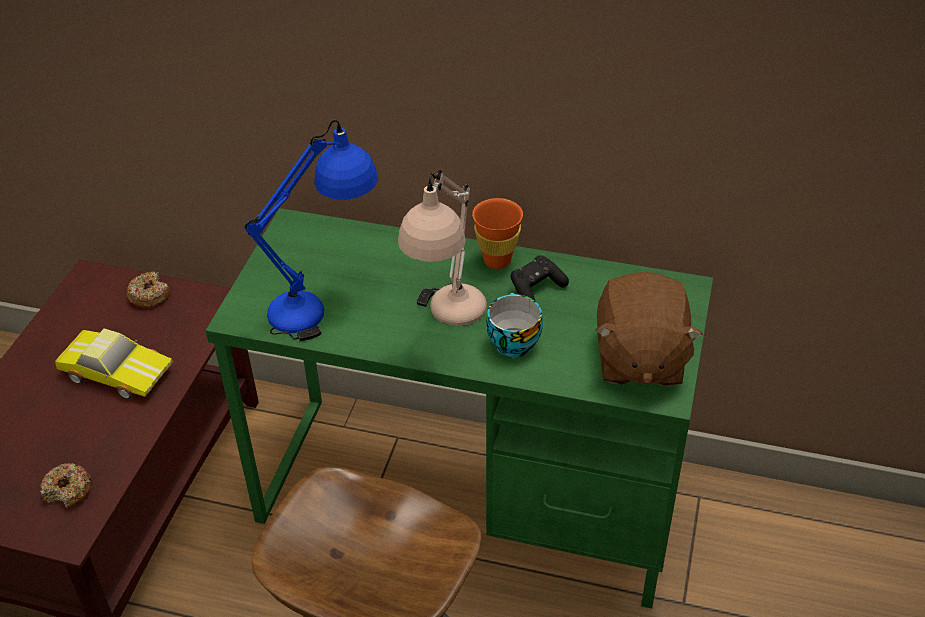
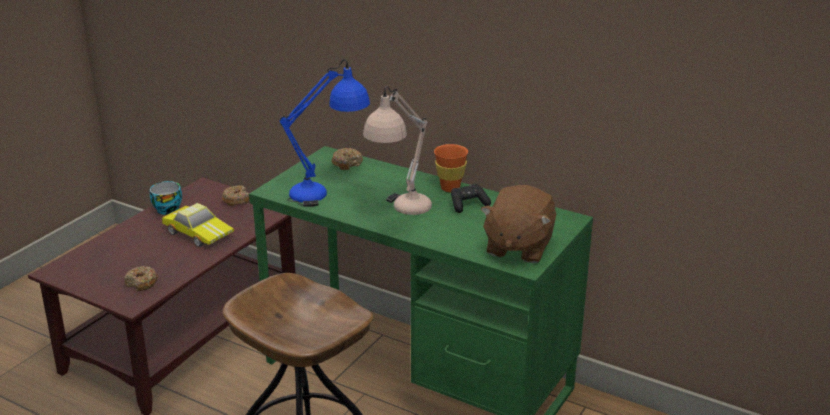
camera: 15 degrees right, 15 degrees down
(328, 239) = (347, 163): none -> donut
(512, 341) = (437, 226): cup -> cup (167, 208)

